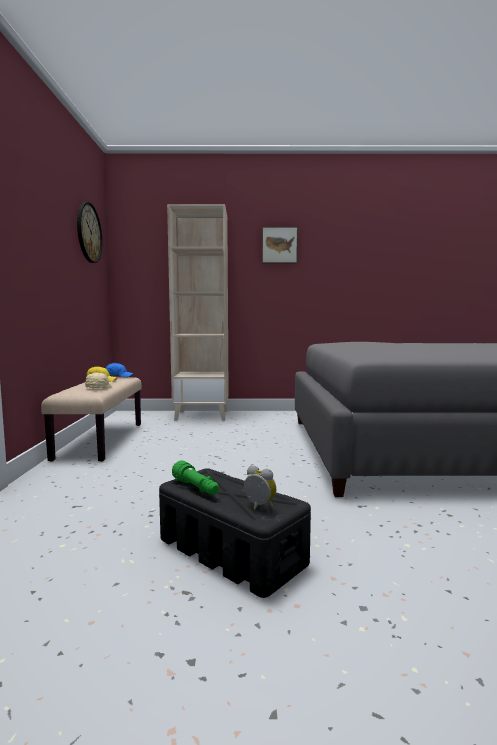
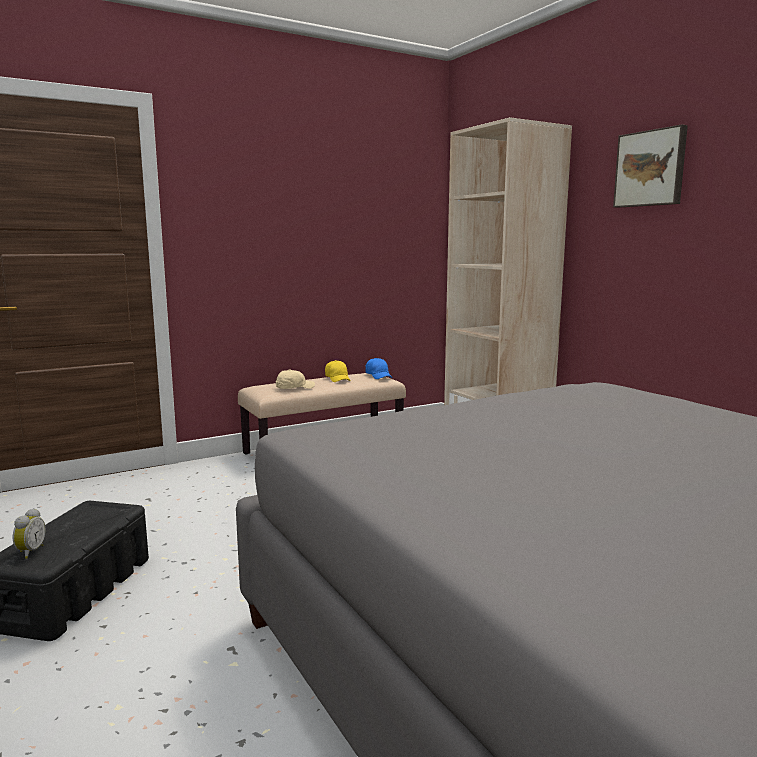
camera: 60 degrees right, 5 degrees up
(88, 233) = (380, 187): wall clock -> none
(196, 488) = (77, 515): green flashlight -> none

